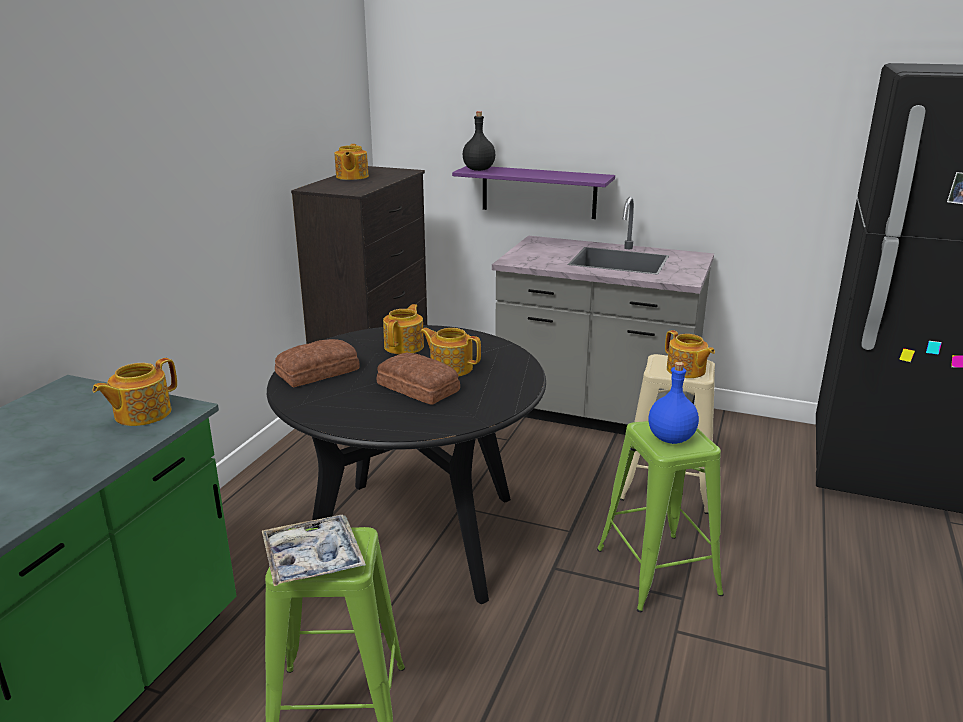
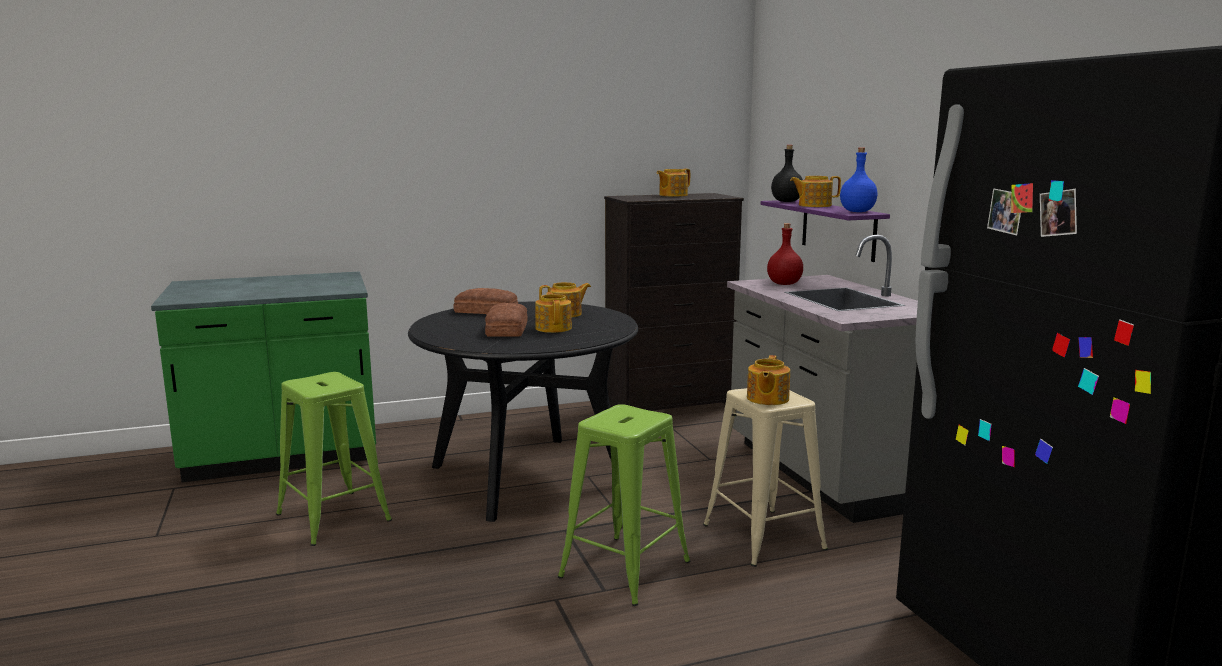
camera: 50 degrees right, 10 degrees down
(141, 414) = (333, 287): teapot -> teapot (814, 205)
(313, 559) = (312, 382): tray -> none
(539, 255) = (783, 284): none -> red bottle
(670, 439) = (620, 419): blue bottle -> blue bottle (856, 211)

